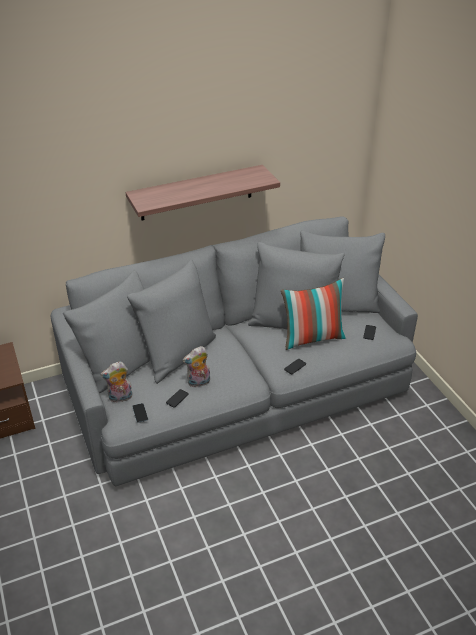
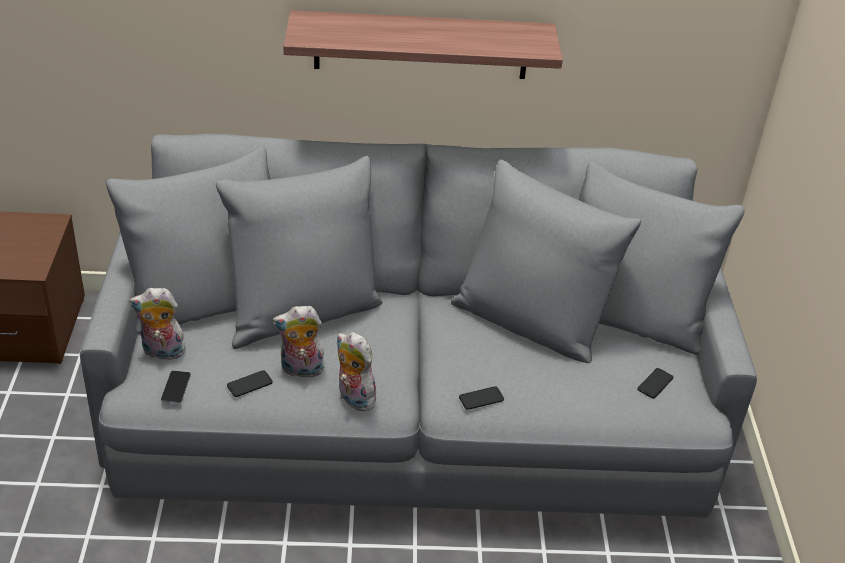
camera: 20 degrees right, 0 degrees up
(233, 387) = (353, 398): none -> plush toy
(312, 338) = (544, 359): pillow -> none

